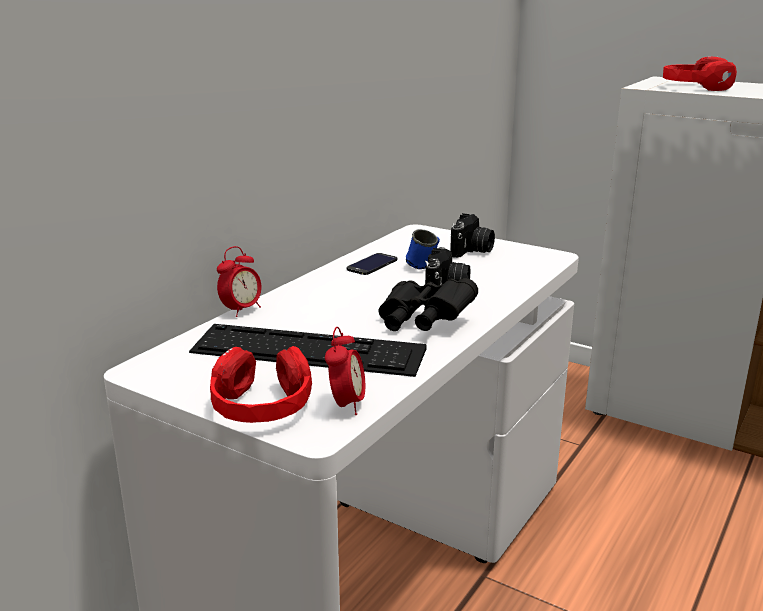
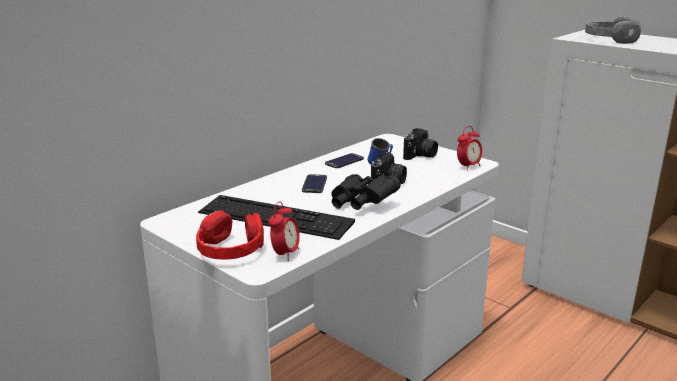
camera: 10 degrees right, 0 degrees up
(241, 310) = (242, 187): alarm clock -> alarm clock (468, 166)
(344, 299) = (314, 184): none -> phone
(695, 87) = (610, 40): red headphones -> grey headphones

